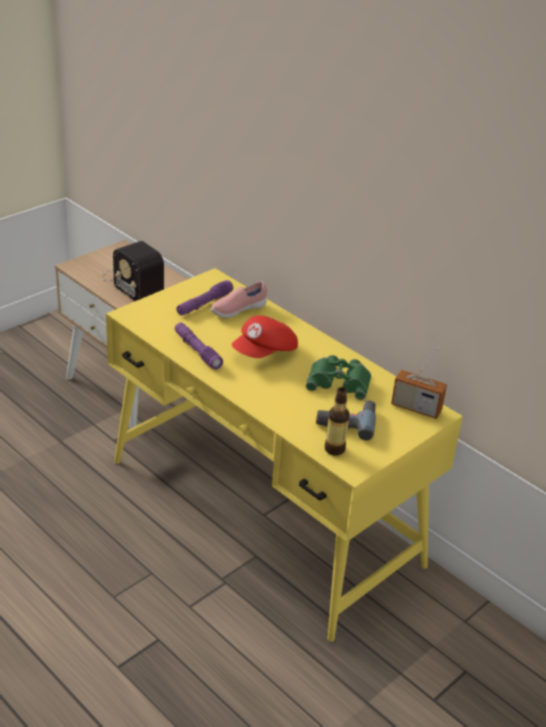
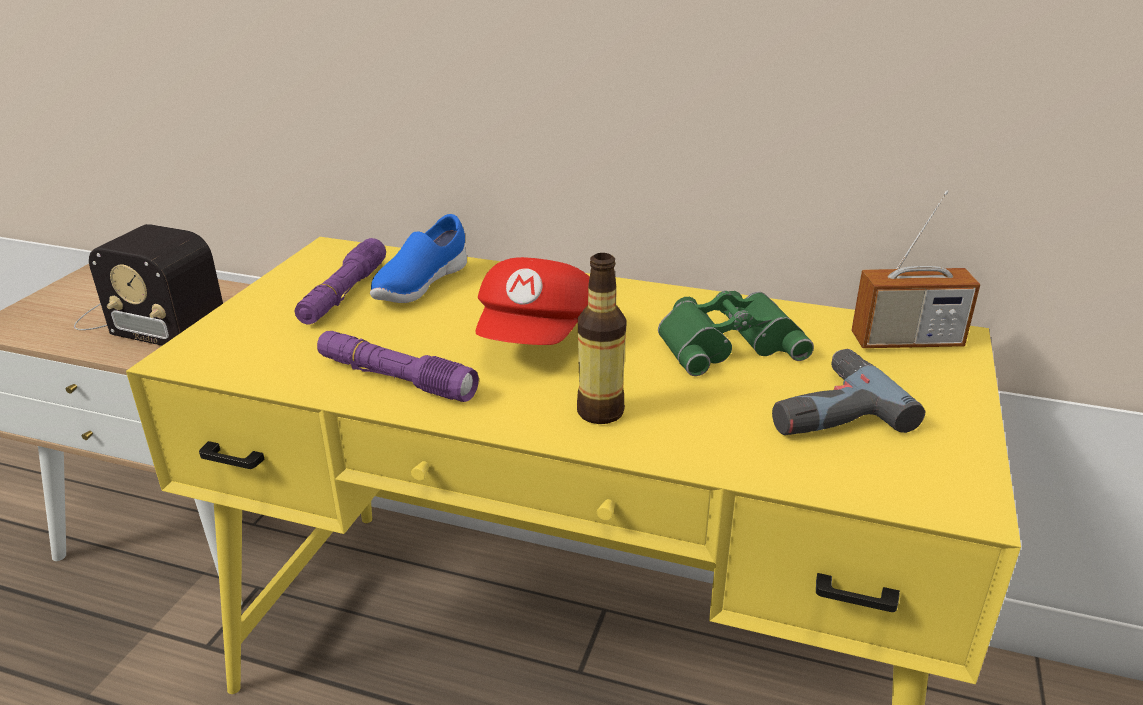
camera: 25 degrees left, 5 degrees down
(238, 310) = (420, 286): pink shoe -> blue shoe
(334, 449) = (877, 475): bottle -> bottle (600, 412)

